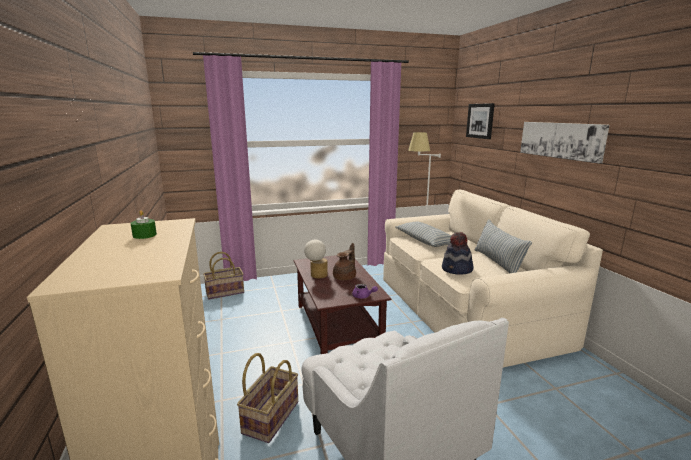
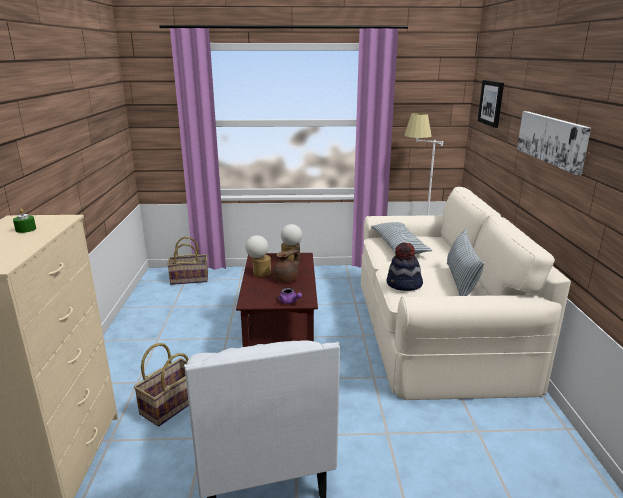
camera: 15 degrees right, 5 degrees up
(336, 261) = (291, 260): none -> table lamp

